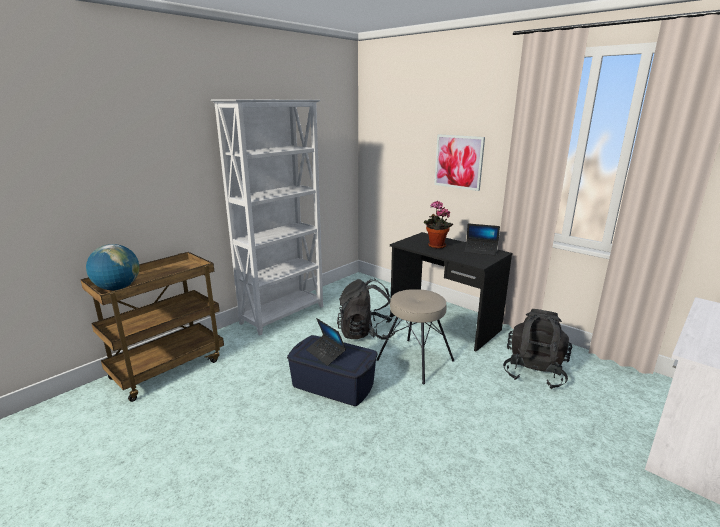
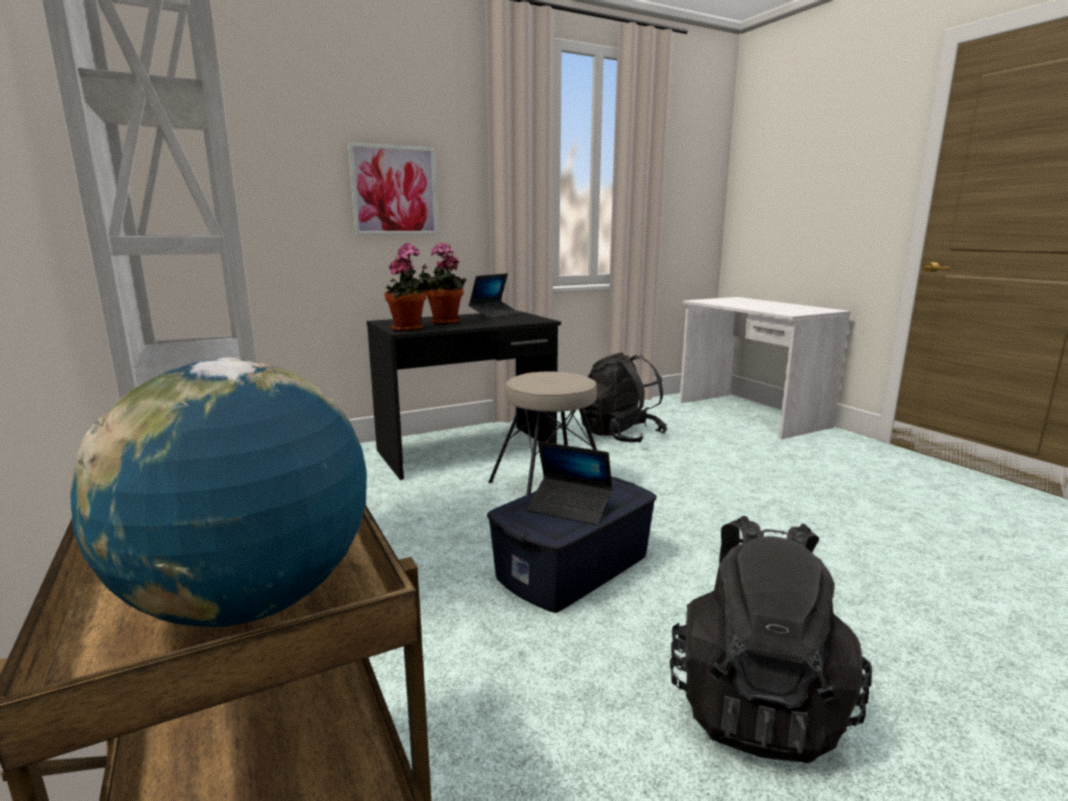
camera: 70 degrees left, 5 degrees down
(326, 353) = (569, 508): laptop -> laptop turned 45 degrees clockwise
(365, 333) = (432, 509): black backpack -> black backpack (756, 704)
(407, 244) = (410, 329): none -> potted plant

